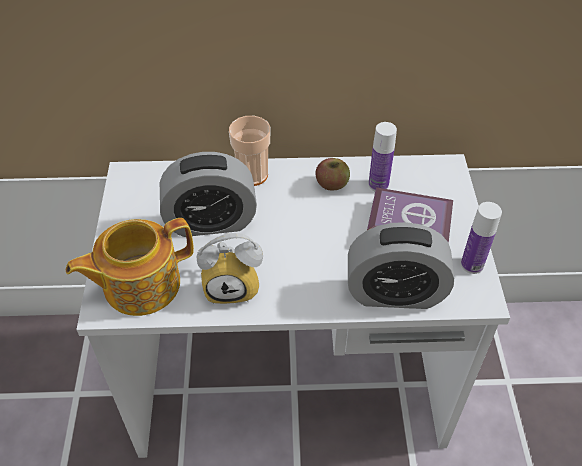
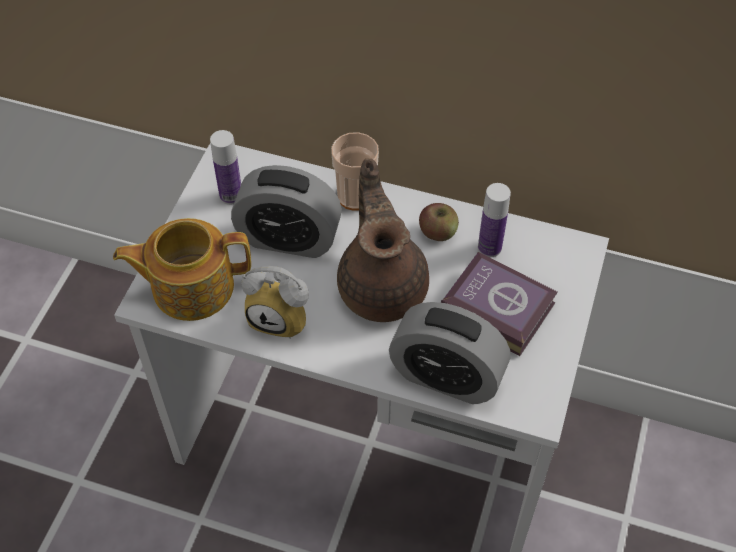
camera: 20 degrees right, 5 degrees up
(307, 236) = (382, 285): none -> brown teapot
(472, 265) = (547, 371): bottle -> bottle (231, 195)

